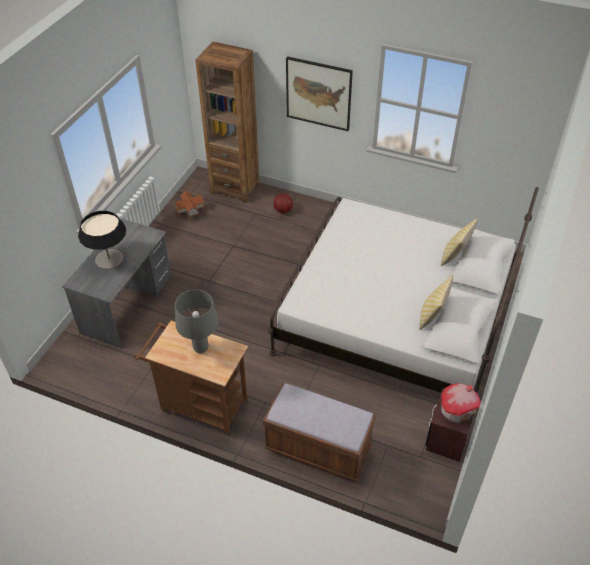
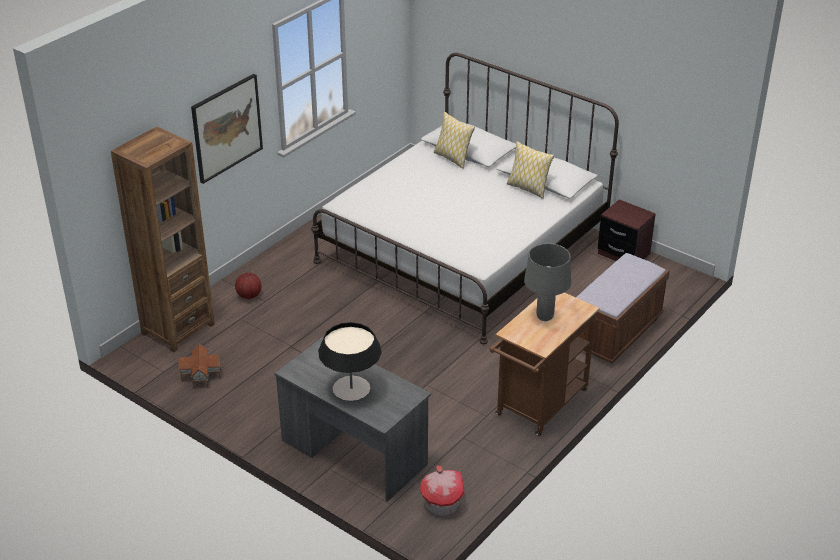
camera: 75 degrees left, 10 degrees down
(457, 410) = (629, 212): toy house -> toy house (442, 503)

